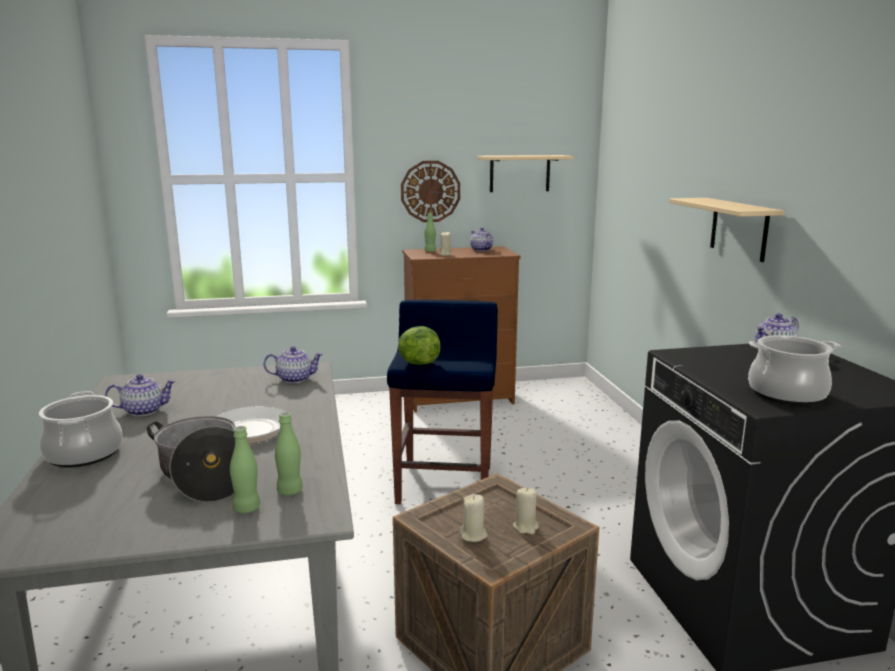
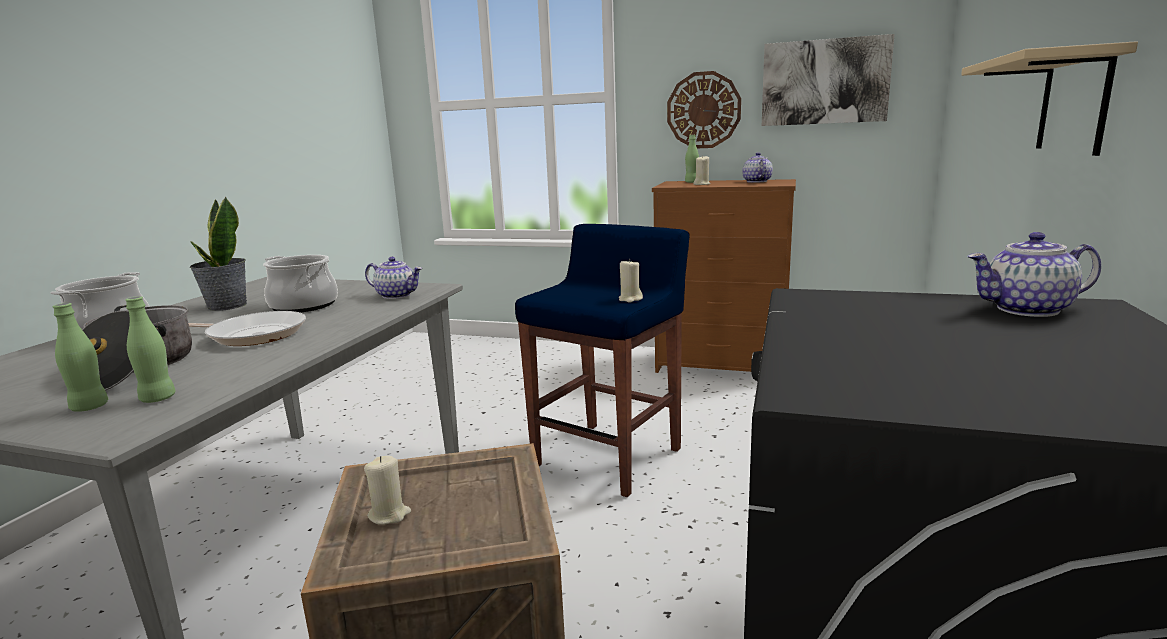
camera: 30 degrees right, 0 degrees up
(144, 411) = (227, 306): teapot -> potted plant
(418, 363) = (553, 296): lettuce -> none
(519, 173) = (824, 82): beige shelf -> picture
(525, 527) = (469, 523): beige candle -> beige candle (630, 299)
(786, 394) = (912, 379): cooking pot -> cooking pot (303, 306)

